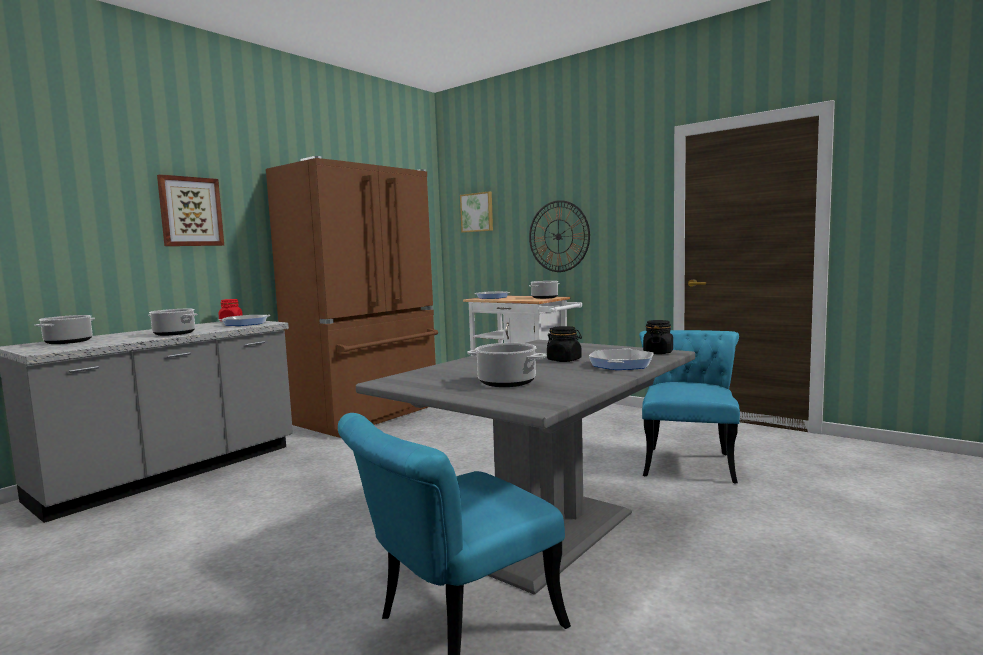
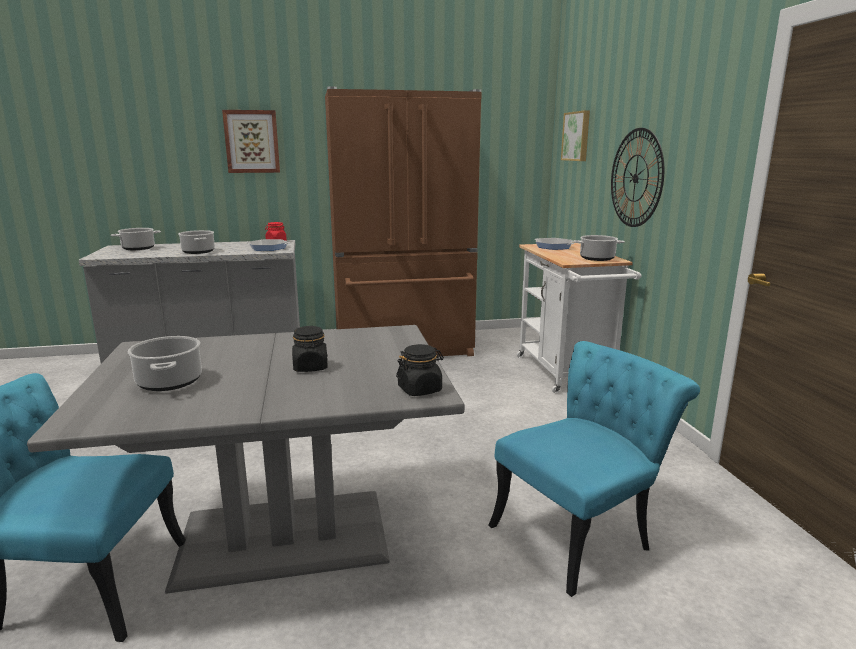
camera: 40 degrees right, 10 degrees up
(621, 364) = (318, 395): frying pan -> none

